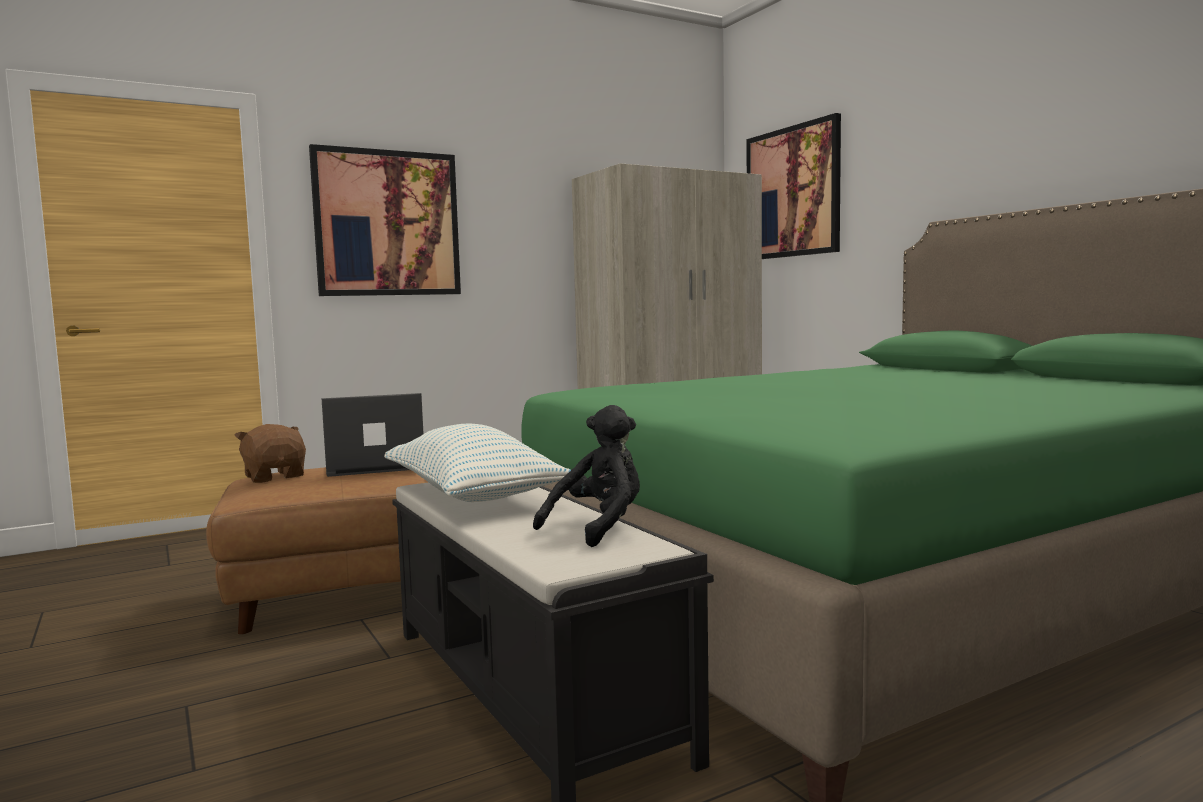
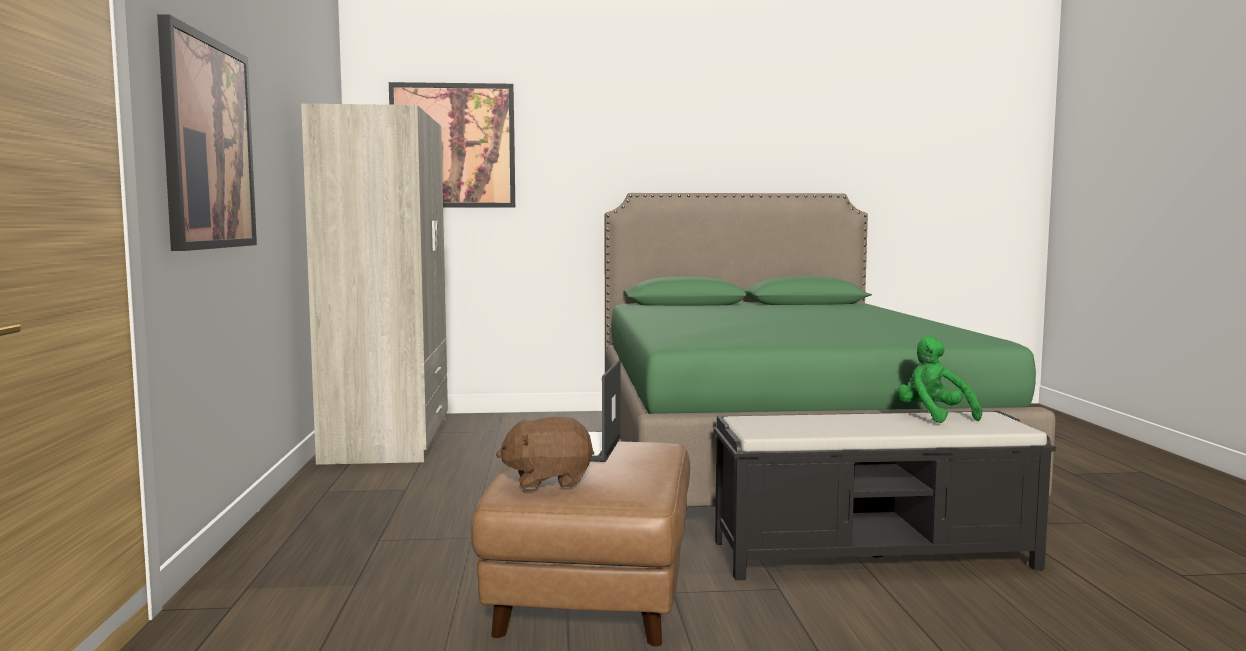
camera: 65 degrees left, 0 degrees up
(472, 495) = (811, 427): pillow -> none
(599, 527) = (933, 416): black plush toy -> green plush toy

